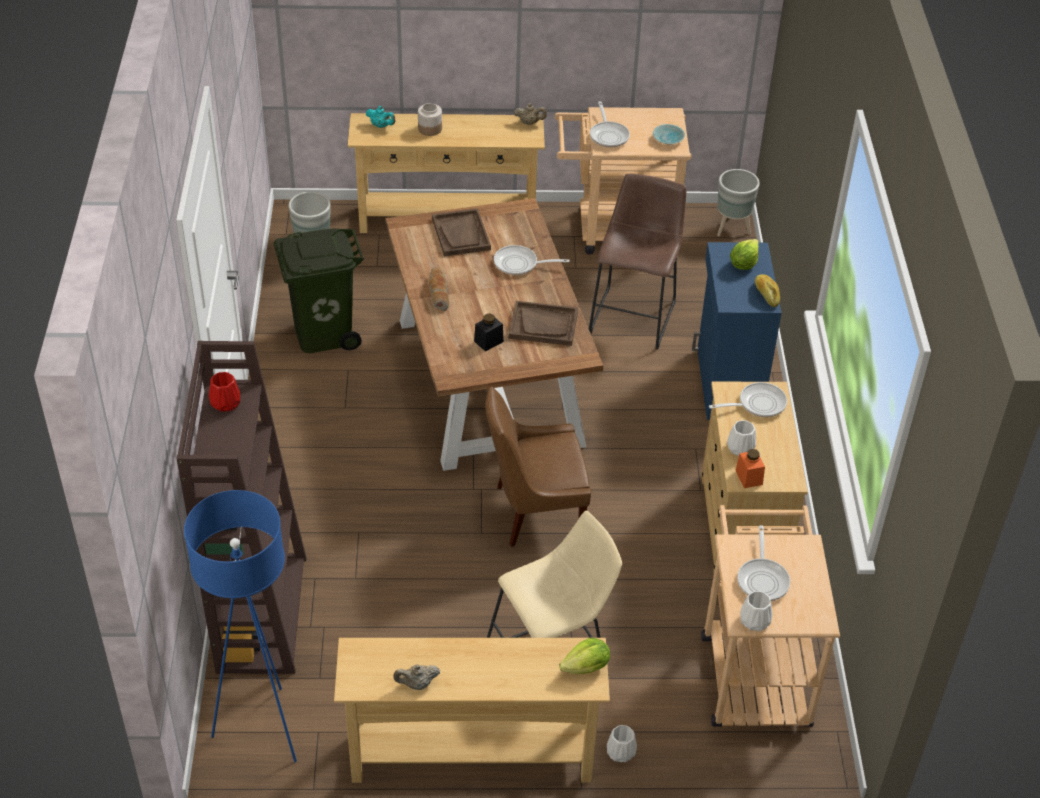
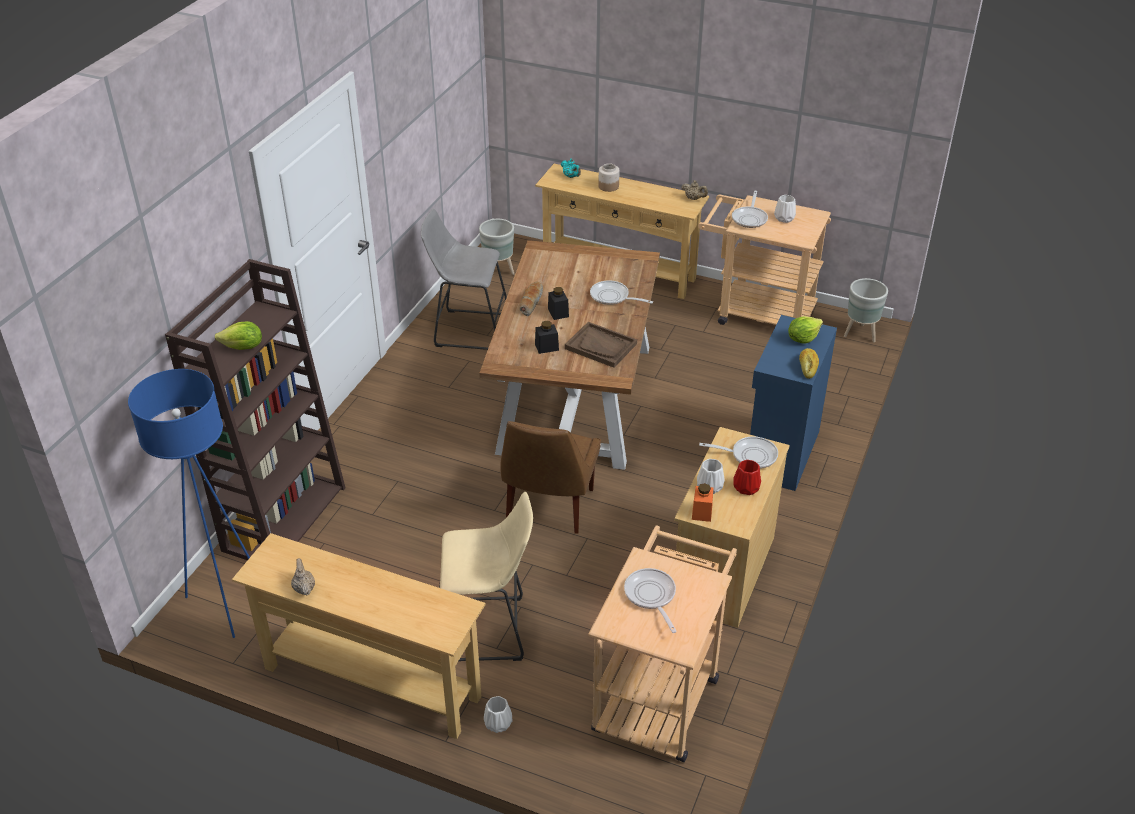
camera: 25 degrees right, 5 degrees down
(226, 403) = (260, 317): red vase -> red vase (747, 488)
(323, 333) = (467, 330): green trash can -> grey stool
(417, 684) = (304, 588): beige teapot -> beige teapot turned 60 degrees clockwise
(461, 234) = (579, 265): brown tray -> none
(475, 298) = (558, 313): none -> black jar
(534, 512) = (548, 507): brown chair -> brown chair turned 90 degrees counterclockwise
(586, 667) = (451, 621): lettuce -> lettuce (243, 347)
(634, 314) = (731, 378): brown stool -> none
(669, 139) = (801, 232): turquoise bowl -> none
(755, 621) = (620, 629): white vase -> white vase (785, 218)
(763, 579) = (651, 596): frying pan -> frying pan turned 135 degrees clockwise

